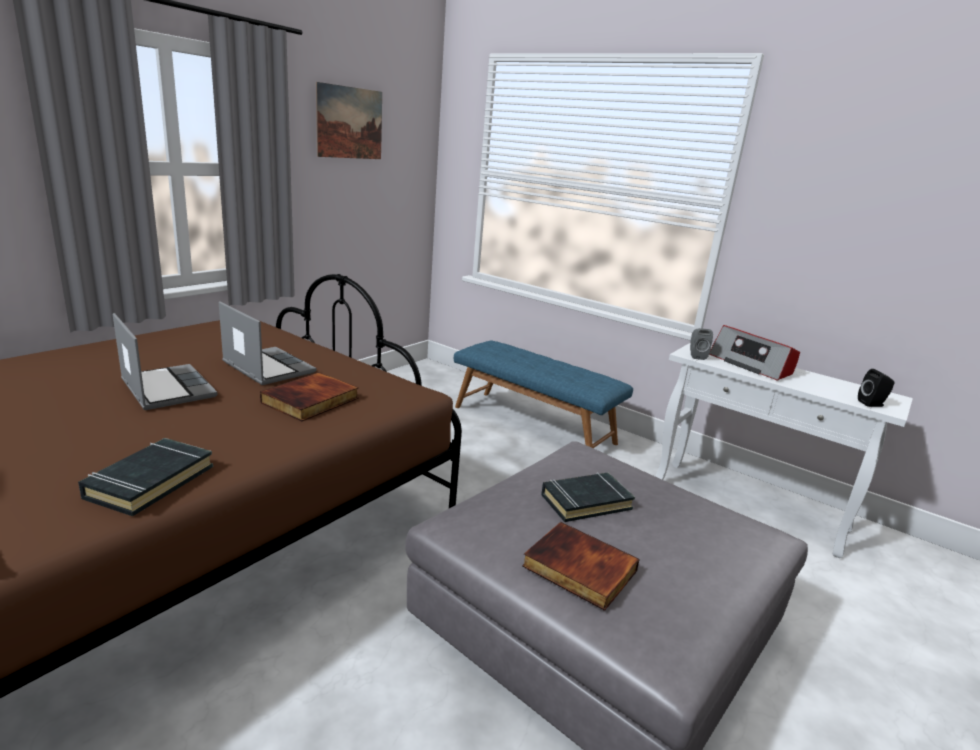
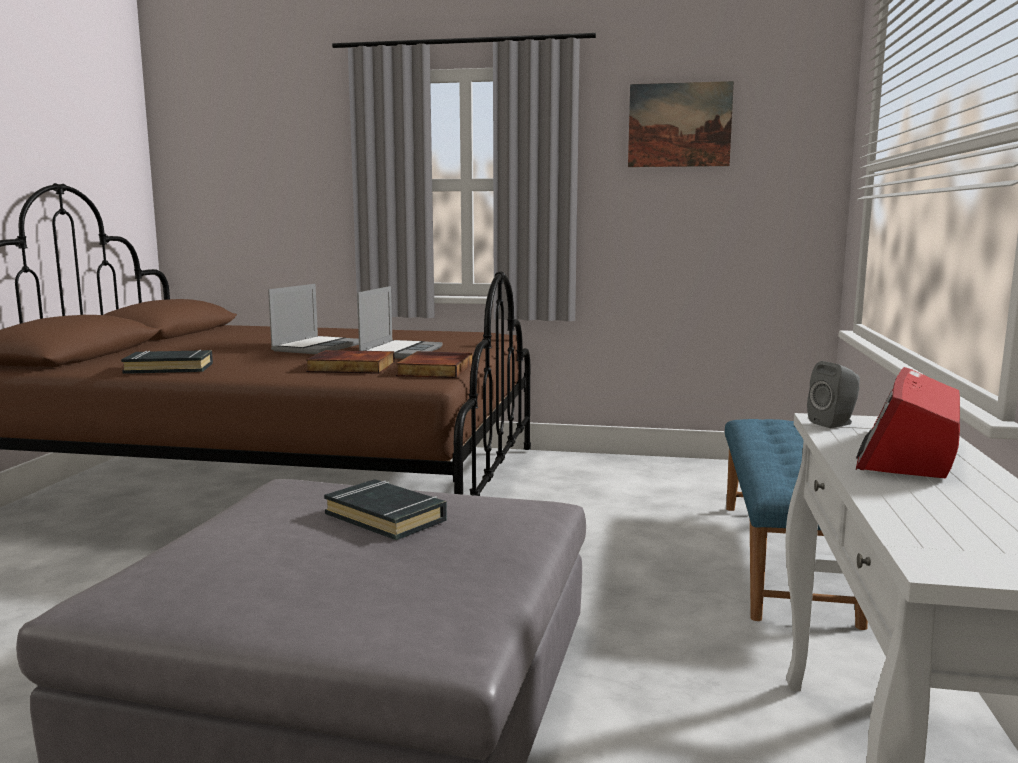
camera: 65 degrees right, 10 degrees down
(578, 569) = (233, 532): book -> book (434, 369)
(872, 404) = (944, 548): black speaker -> none

